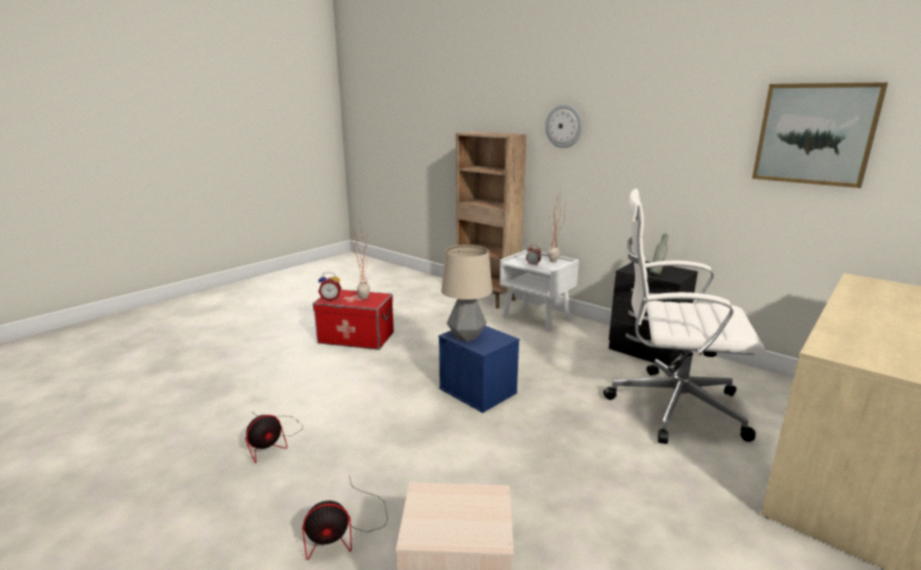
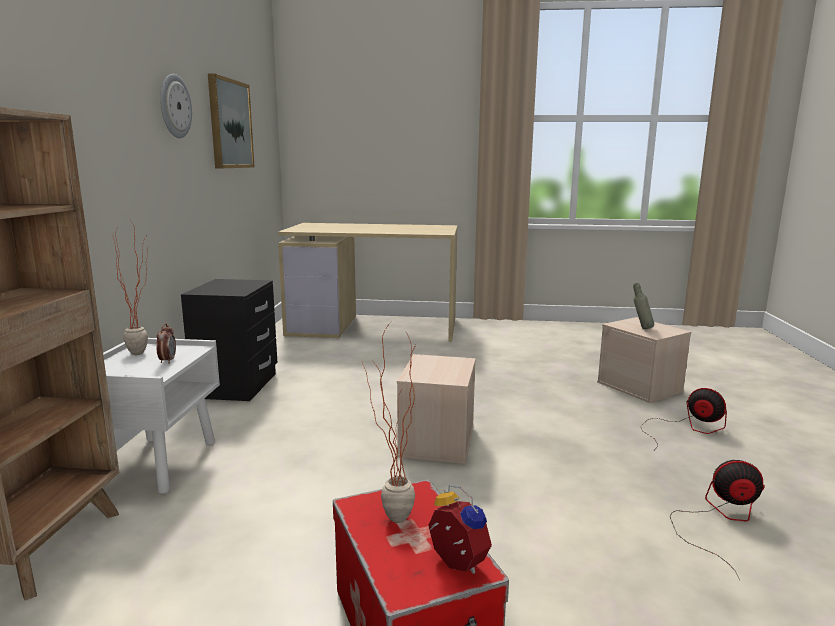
camera: 125 degrees left, 5 degrees down
(466, 337) = (448, 372): table lamp -> none
(479, 391) = (436, 440): blue storage box -> beige storage box
(564, 126) = (54, 101): wall clock -> wall clock (174, 106)
(657, 273) = (241, 285): grey bottle -> grey bottle (641, 328)
(671, 406) = (353, 366): white office chair -> none

